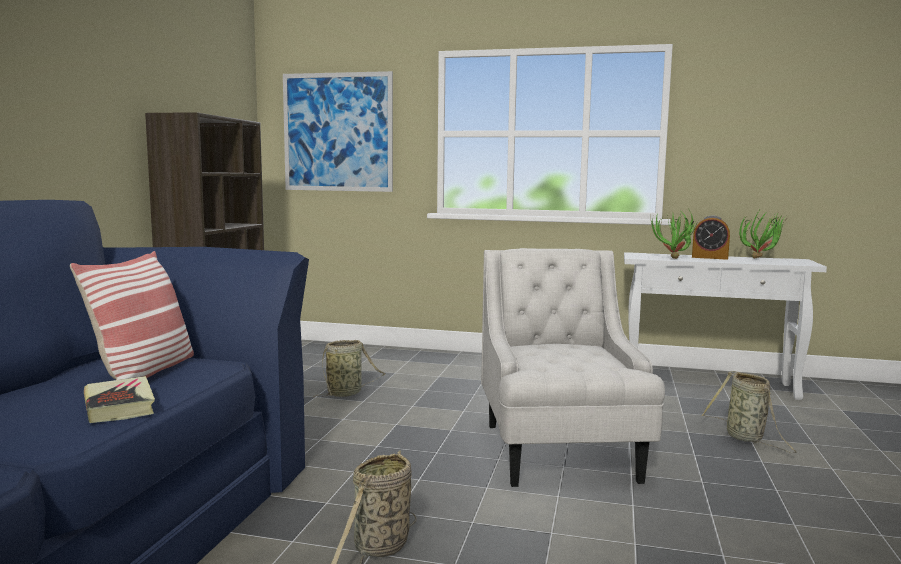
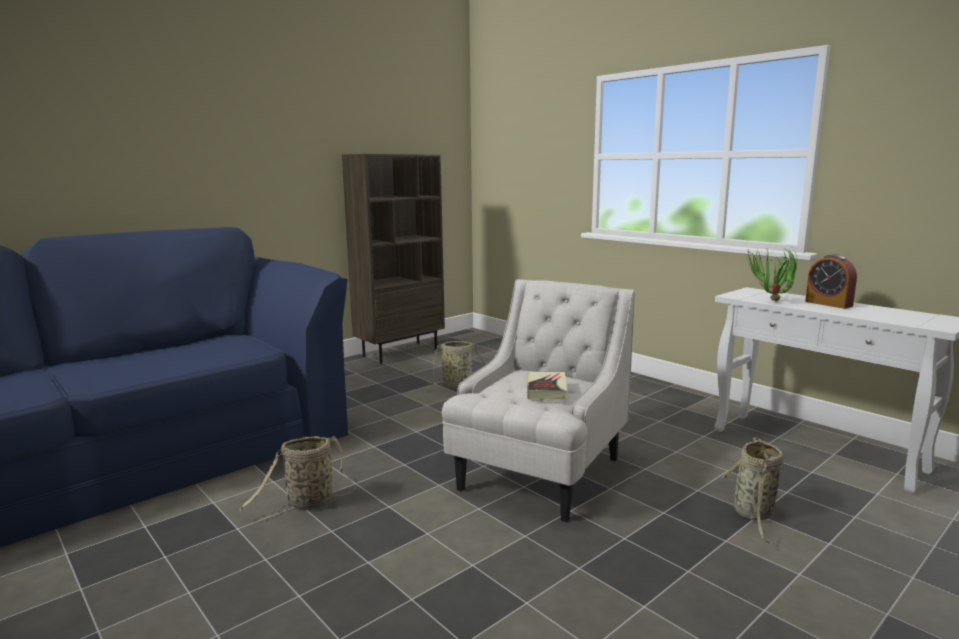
camera: 35 degrees right, 5 degrees up
(119, 406) = (163, 368): book -> book (546, 390)
(145, 372) = (221, 348): pillow -> none
(337, 132) = (521, 157): picture -> none
(762, 258) = (900, 312): potted plant -> none

